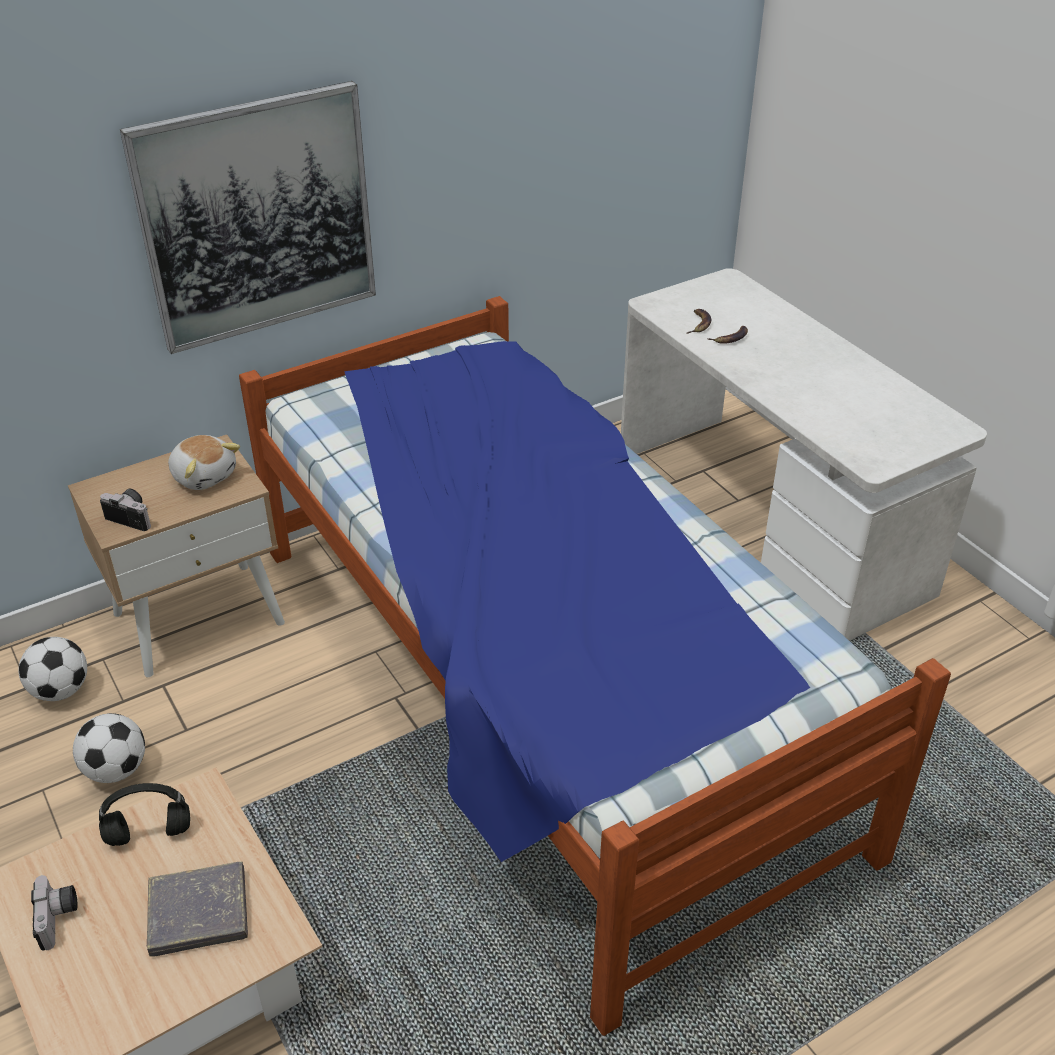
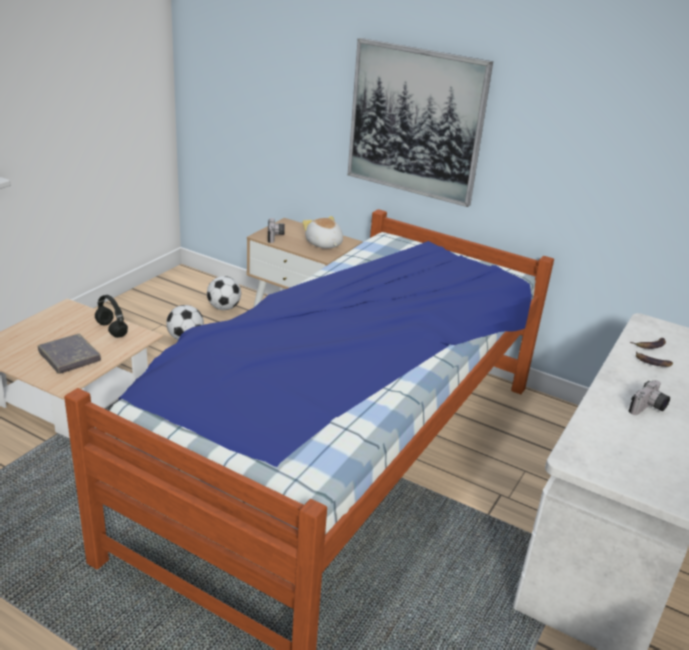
camera: 60 degrees right, 10 degrees down
(59, 918) = (53, 323): camera -> camera (648, 409)
(204, 475) = (323, 244): plush toy -> plush toy turned 135 degrees clockwise

